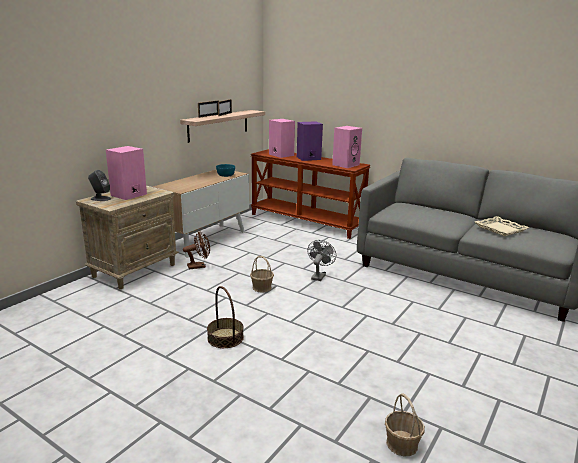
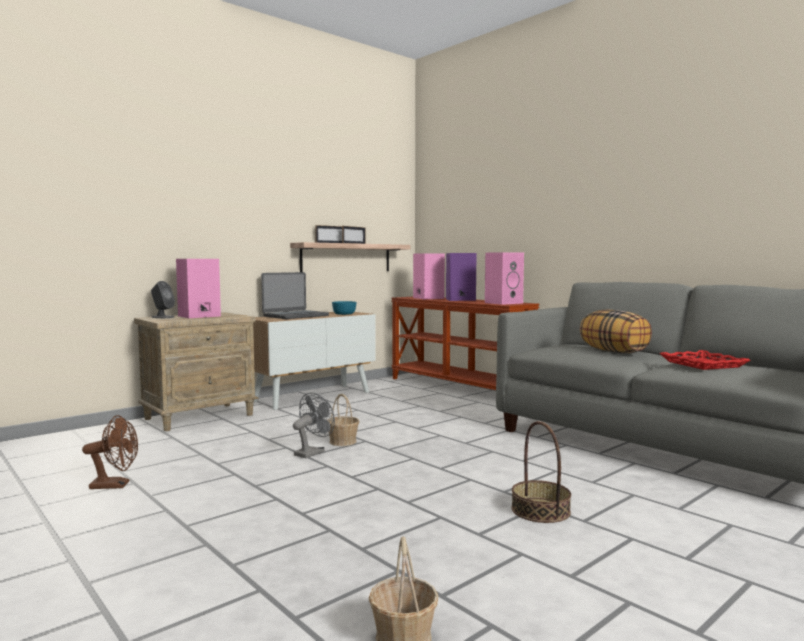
camera: 15 degrees right, 15 degrees down
(191, 181) = (295, 316): none -> laptop
(199, 266) = (281, 418): brown fan -> brown fan (115, 485)
(225, 338) = (246, 485): basket -> basket (540, 510)
(319, 275) = (433, 436): grey fan -> grey fan (312, 452)
(440, 215) = (614, 352): none -> pillow
(500, 229) = (703, 364): beige tray -> red tray

